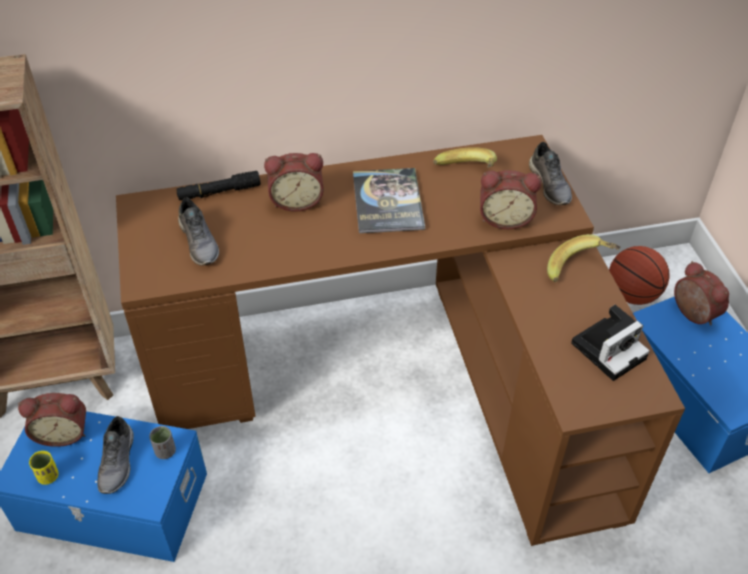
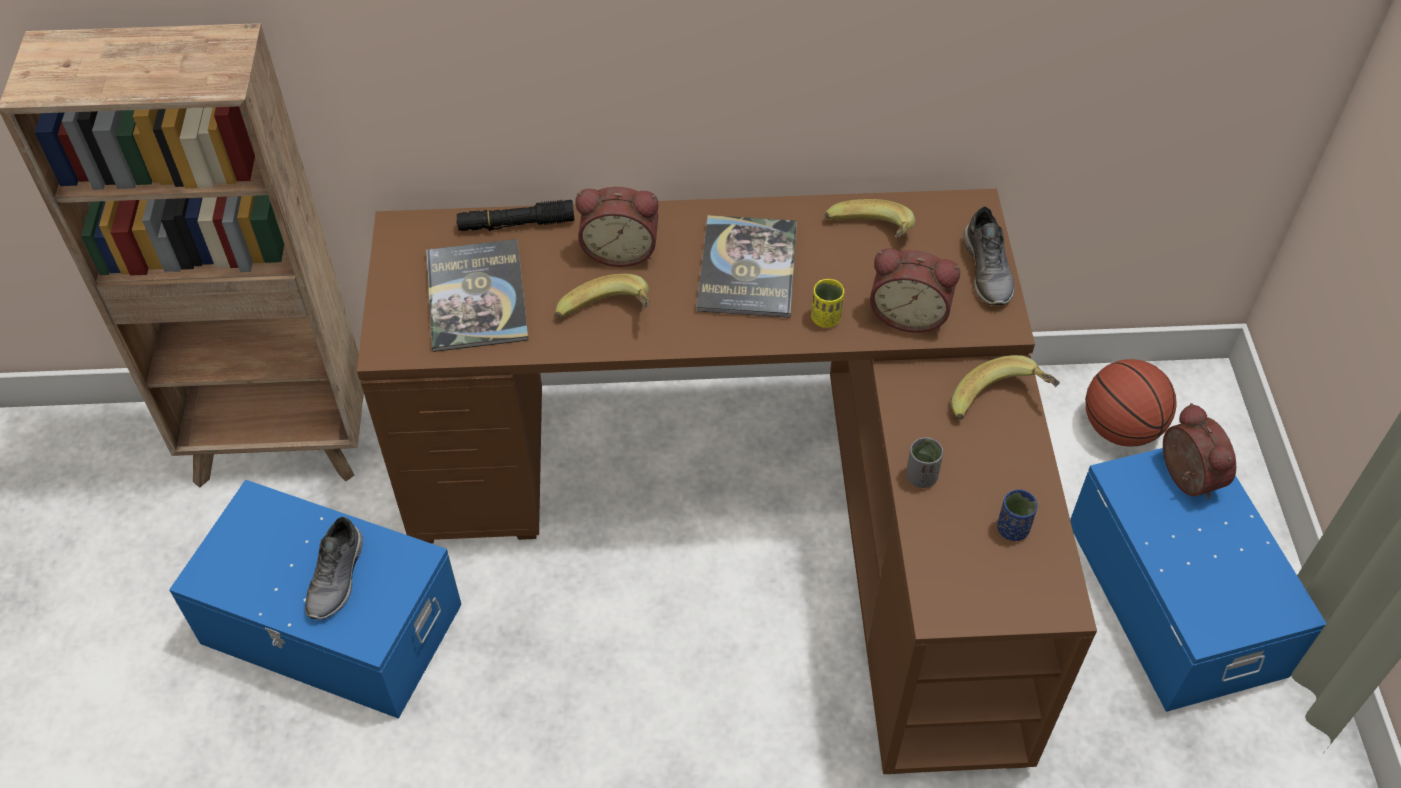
camera: 10 degrees right, 5 degrees up
(48, 476) = (245, 583): yellow cup -> yellow cup (825, 318)
(63, 432) = (272, 525): alarm clock -> none
(165, 451) = (401, 572): grey cup -> grey cup (921, 476)
(200, 242) = (476, 296): grey shoe -> book
(298, 245) = (608, 318): none -> banana
(609, 349) = (1012, 529): camera -> blue cup

